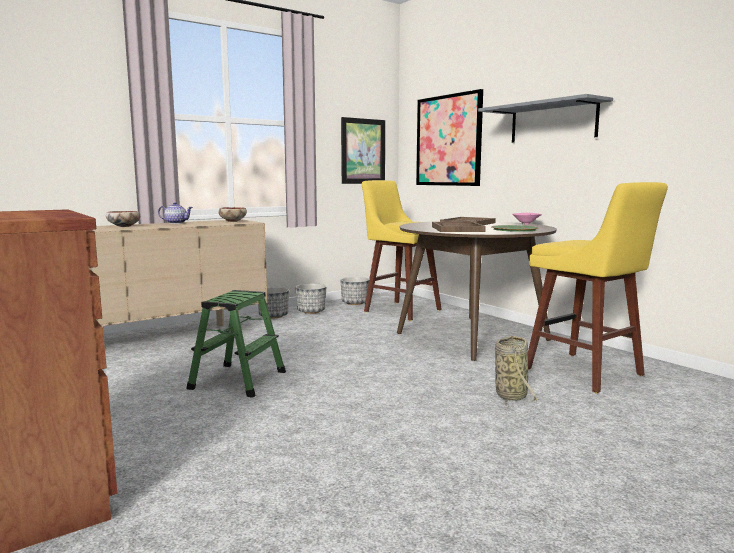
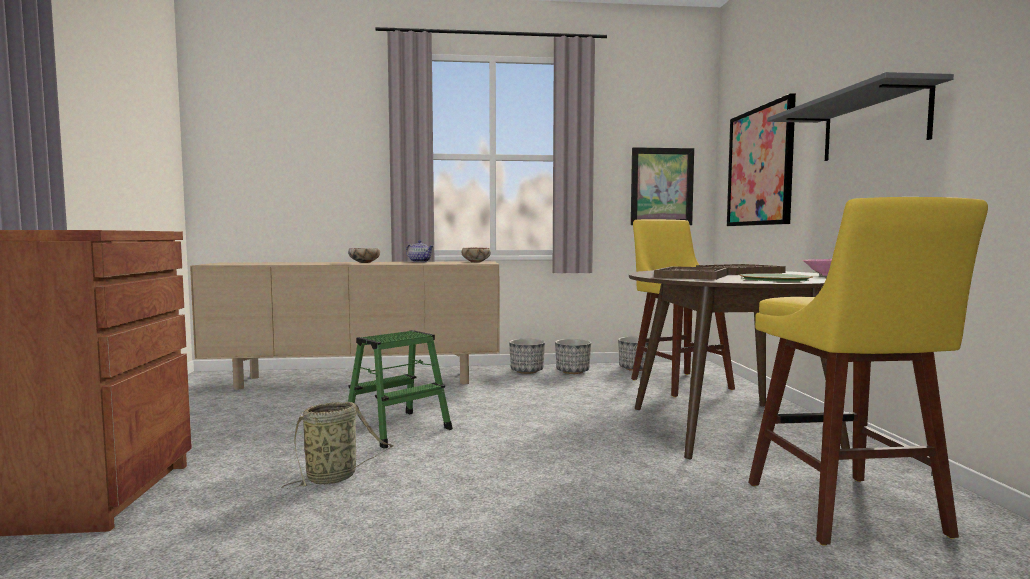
camera: 30 degrees right, 5 degrees down
(511, 395) = (676, 514): basket -> basket (335, 477)

